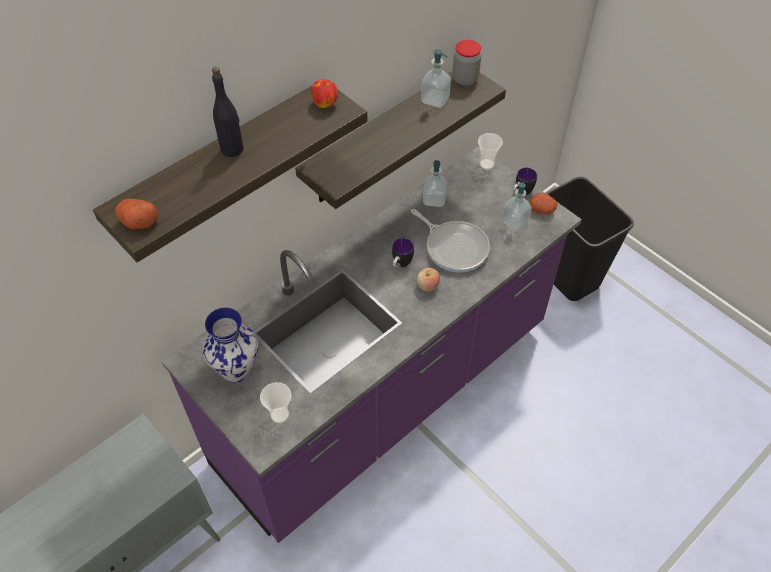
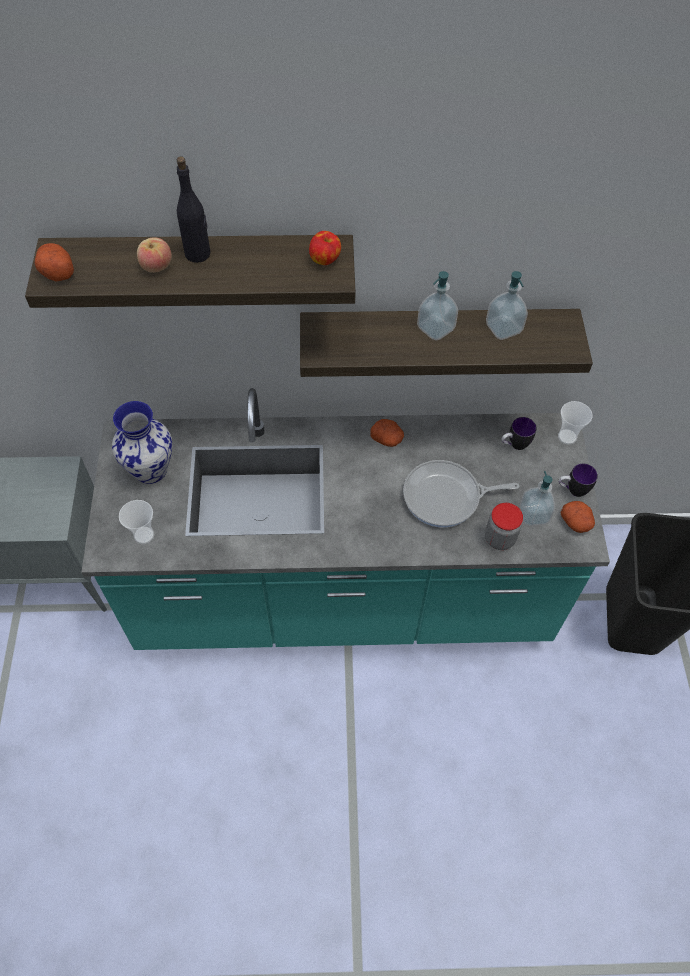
camera: 40 degrees right, 5 degrees up
(381, 237) = (387, 439): none -> potato
(385, 396) = (343, 598): purple counter -> turquoise counter
(400, 265) = (378, 478): mug -> mug (514, 445)
(427, 286) = (382, 516): apple -> apple (156, 266)
(434, 200) = (475, 437): soap dispenser -> soap dispenser (435, 328)
(454, 247) = (446, 497): frying pan -> frying pan turned 90 degrees clockwise
(465, 79) = (559, 325): jar -> jar (499, 538)

